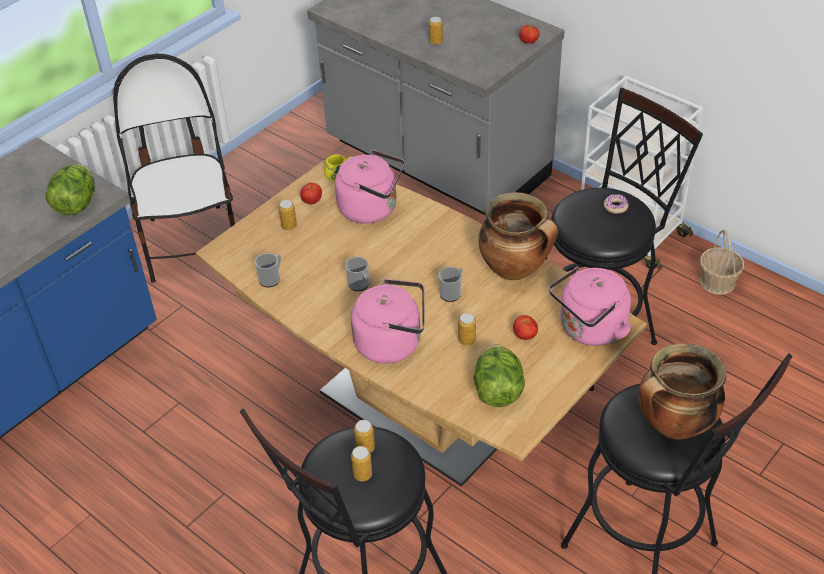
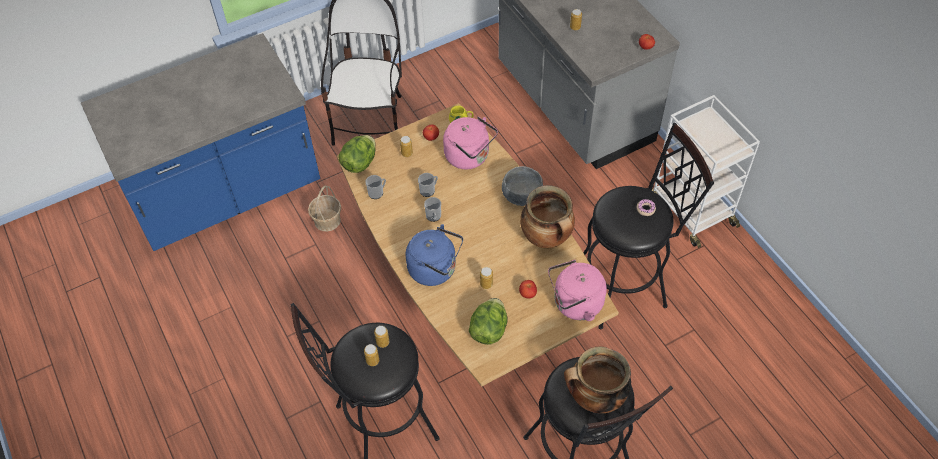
camera: 20 degrees right, 10 degrees up
(76, 204) = (267, 98): lettuce -> lettuce (359, 163)
(392, 343) = (435, 269): pink kettle -> blue kettle
(452, 293) = (493, 243): mug -> mug (429, 190)
(459, 234) = (521, 197): none -> grey bowl
(717, 282) = (739, 272): basket -> basket (327, 220)

